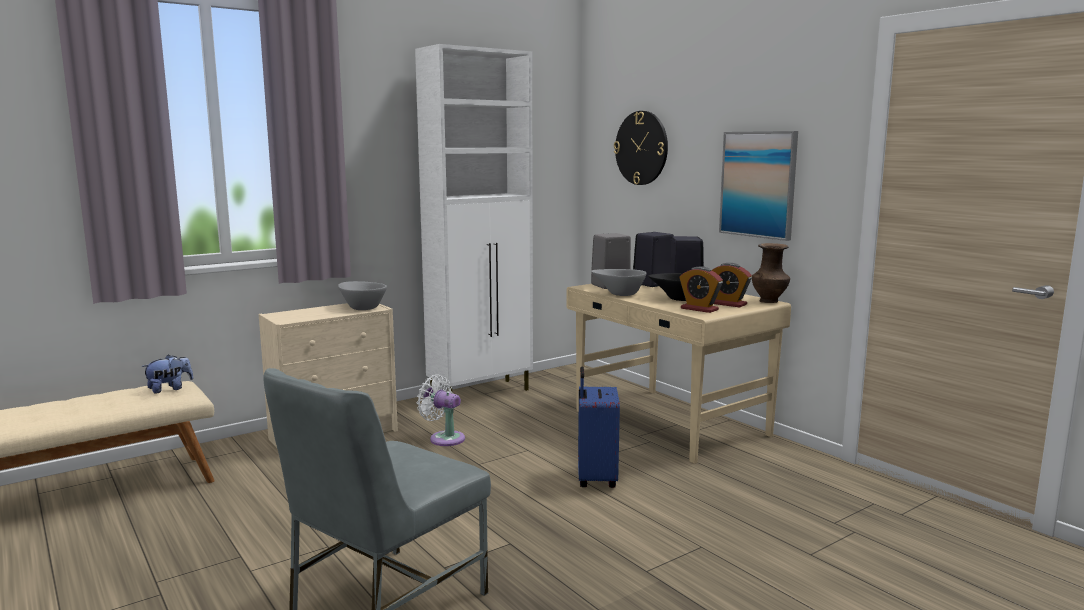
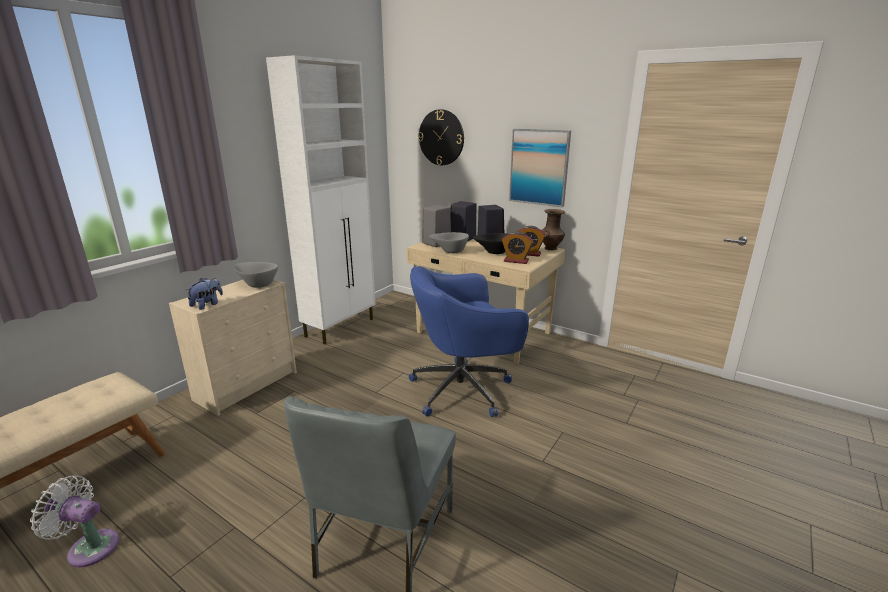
camera: 20 degrees left, 10 degrees up
(169, 389) = (105, 387): plush toy -> plush toy (207, 304)
(444, 438) = (337, 373): white fan -> white fan (89, 547)
(595, 479) = (464, 389): blue suitcase -> blue office chair

